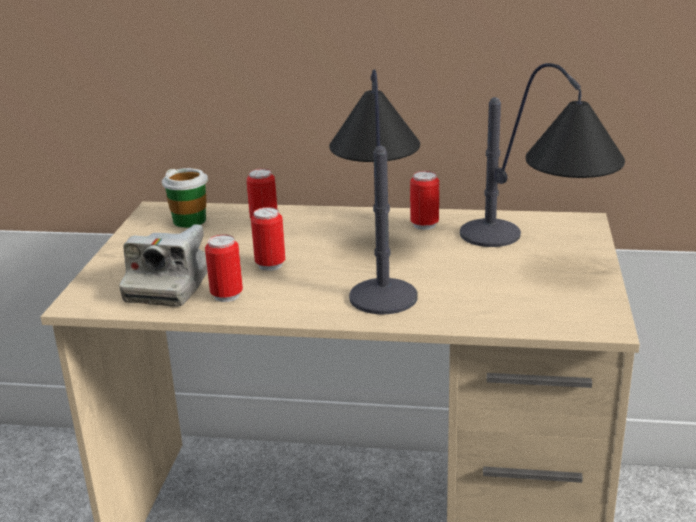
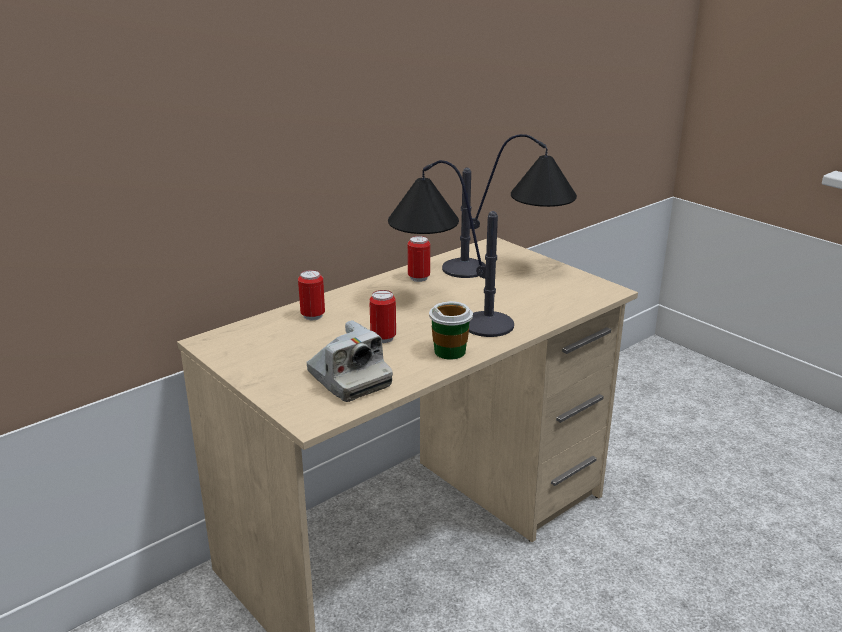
camera: 50 degrees left, 0 degrees up
(190, 221) = (255, 337): cup -> cup (450, 351)
(227, 295) = (400, 366): can -> none

